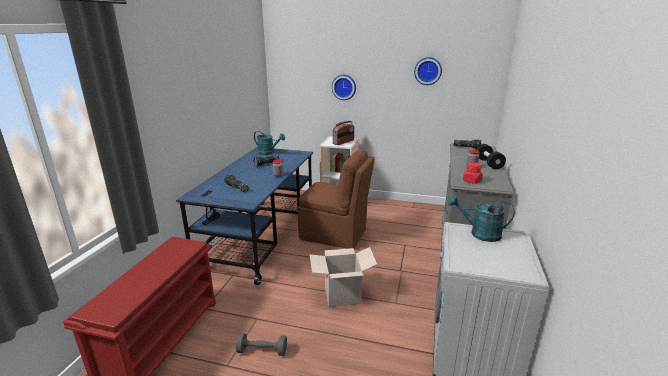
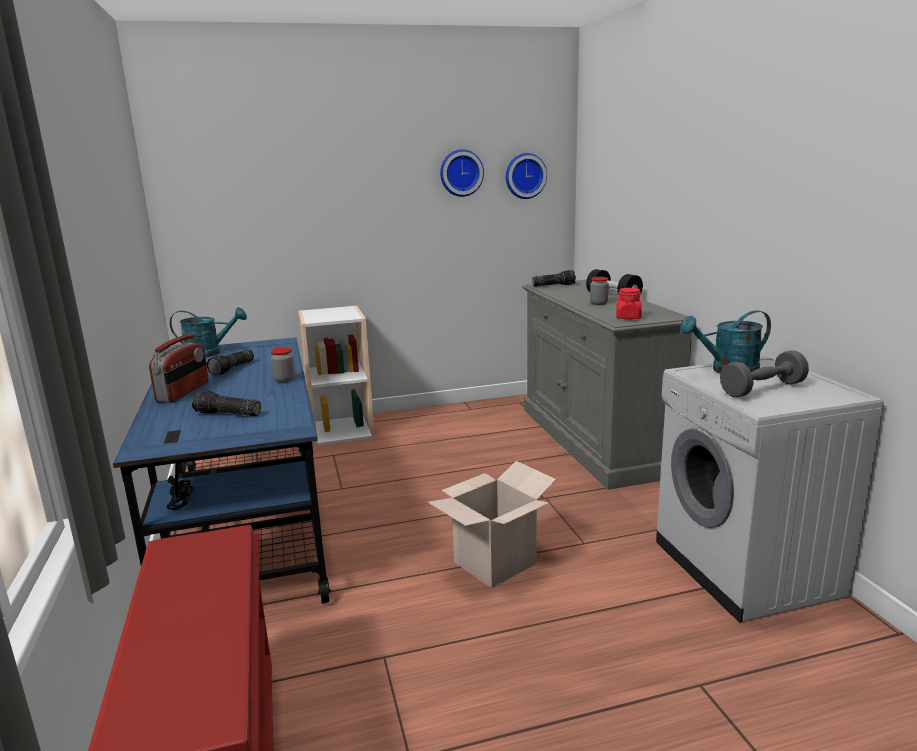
camera: 30 degrees left, 5 degrees down
(262, 351) = (451, 703): grey dumbbell -> grey dumbbell (762, 389)
(335, 235) = (387, 480): brown chair -> none
(343, 142) = (340, 314): radio -> radio (184, 392)
(344, 87) = (317, 213): wall clock -> wall clock (524, 176)

